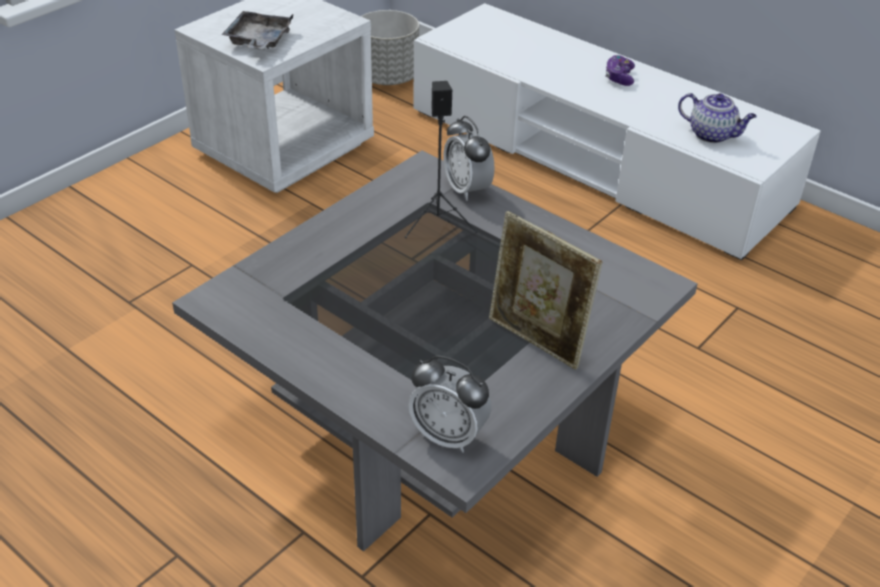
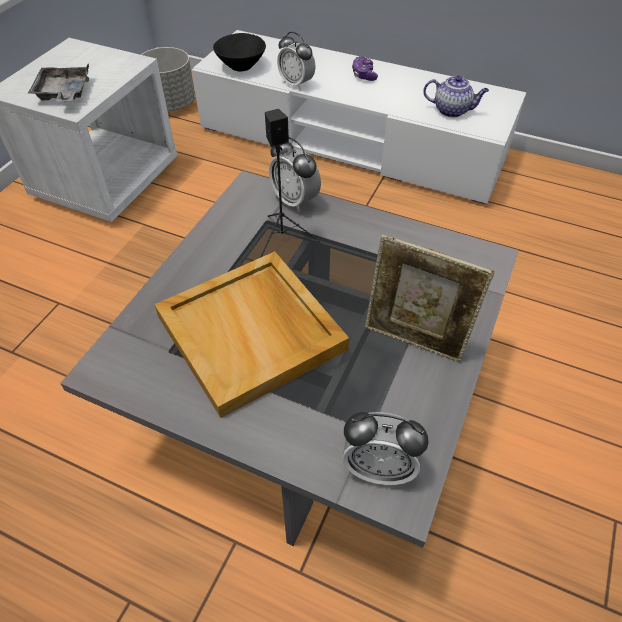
camera: 15 degrees left, 10 degrees up
(372, 300) = (253, 333): none -> beige tray
(474, 45) = (242, 66): none -> black bowl
(532, 74) = (296, 84): none -> alarm clock

